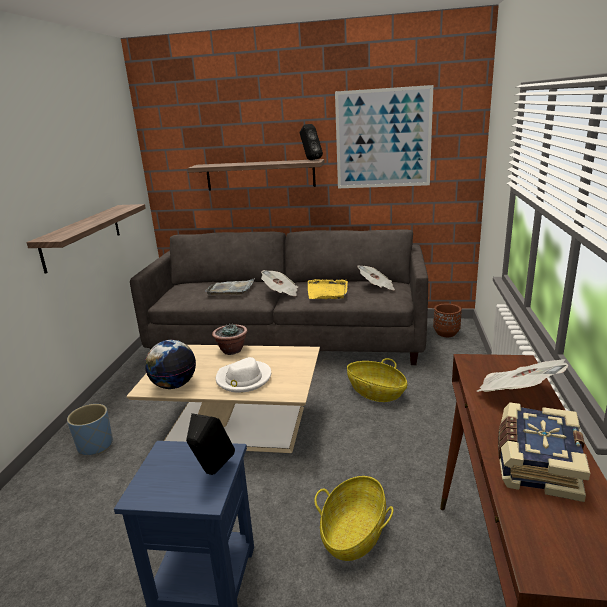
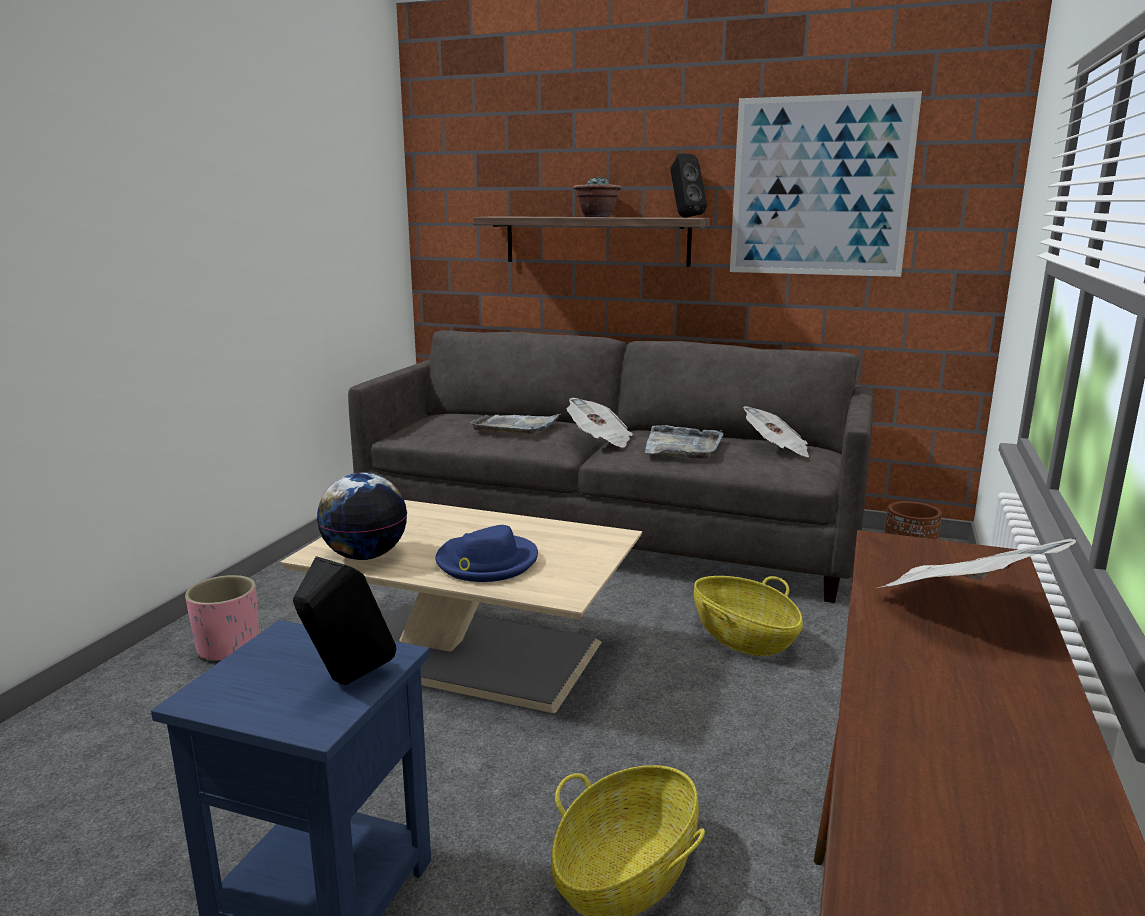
camera: 10 degrees right, 5 degrees down
(82, 236) = (277, 303): shelf -> none
(95, 446) = (228, 648): blue planter -> pink planter
(232, 350) = (485, 518): potted plant -> potted plant (597, 217)
(243, 379) = (486, 562): white hat -> blue hat
(327, 291) = (682, 446): yellow tray -> grey tray
(536, 462) = (960, 726): book -> none

